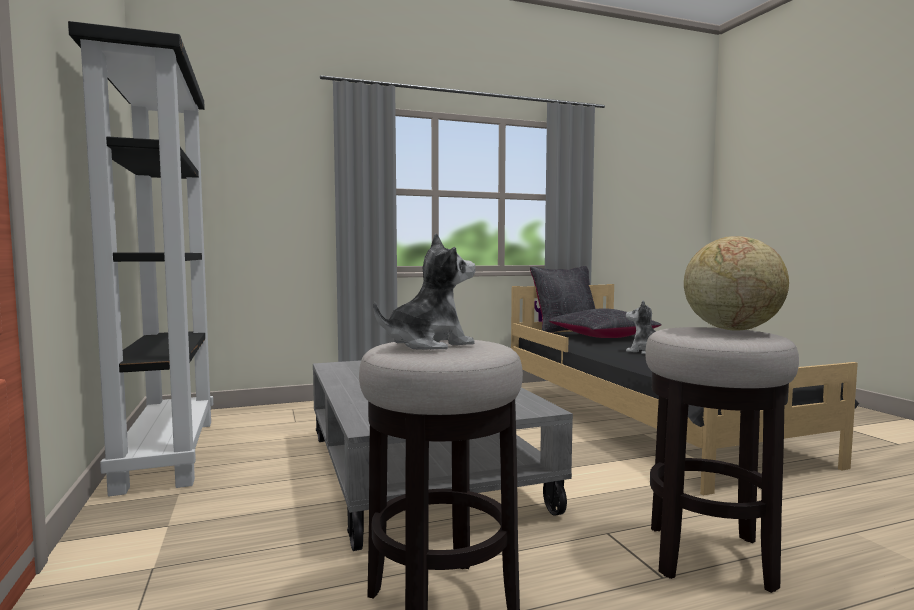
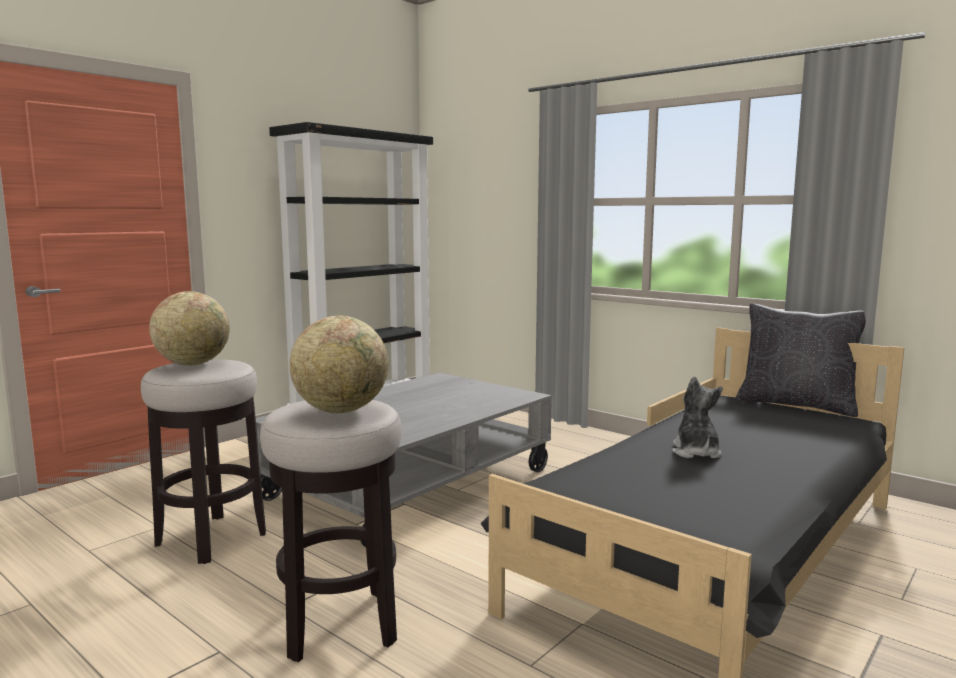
camera: 60 degrees right, 5 degrees up
(428, 344) = (193, 364): plush toy -> globe
(602, 337) = (772, 423): black pillow -> none

